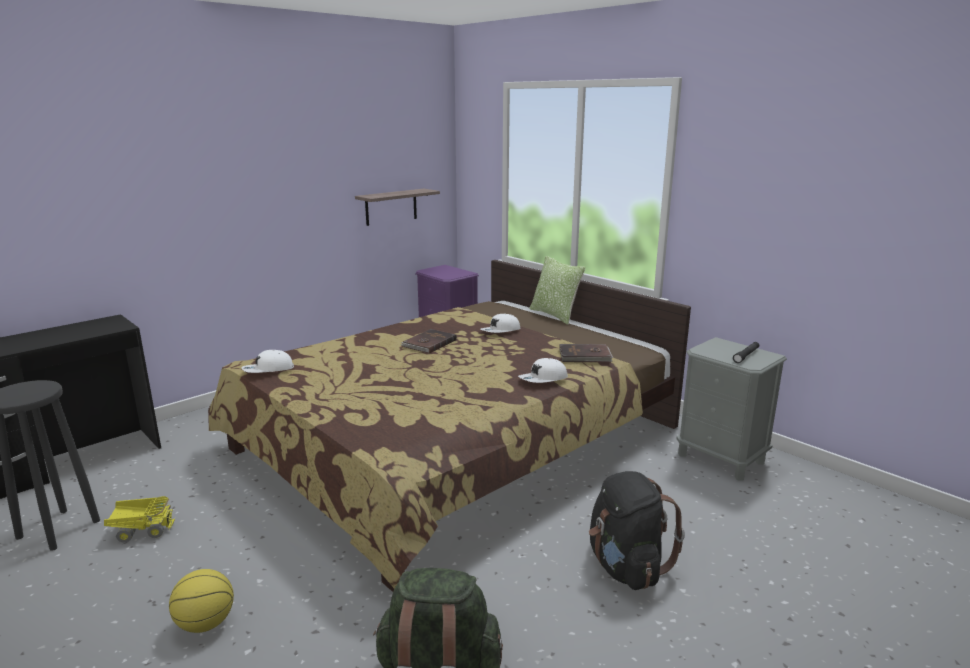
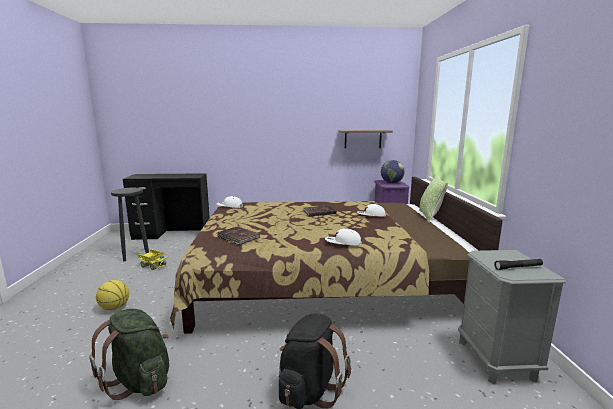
camera: 40 degrees right, 5 degrees down
(448, 272) = (391, 183): none -> globe
(585, 356) = (397, 239): brown book -> brown book (238, 237)

